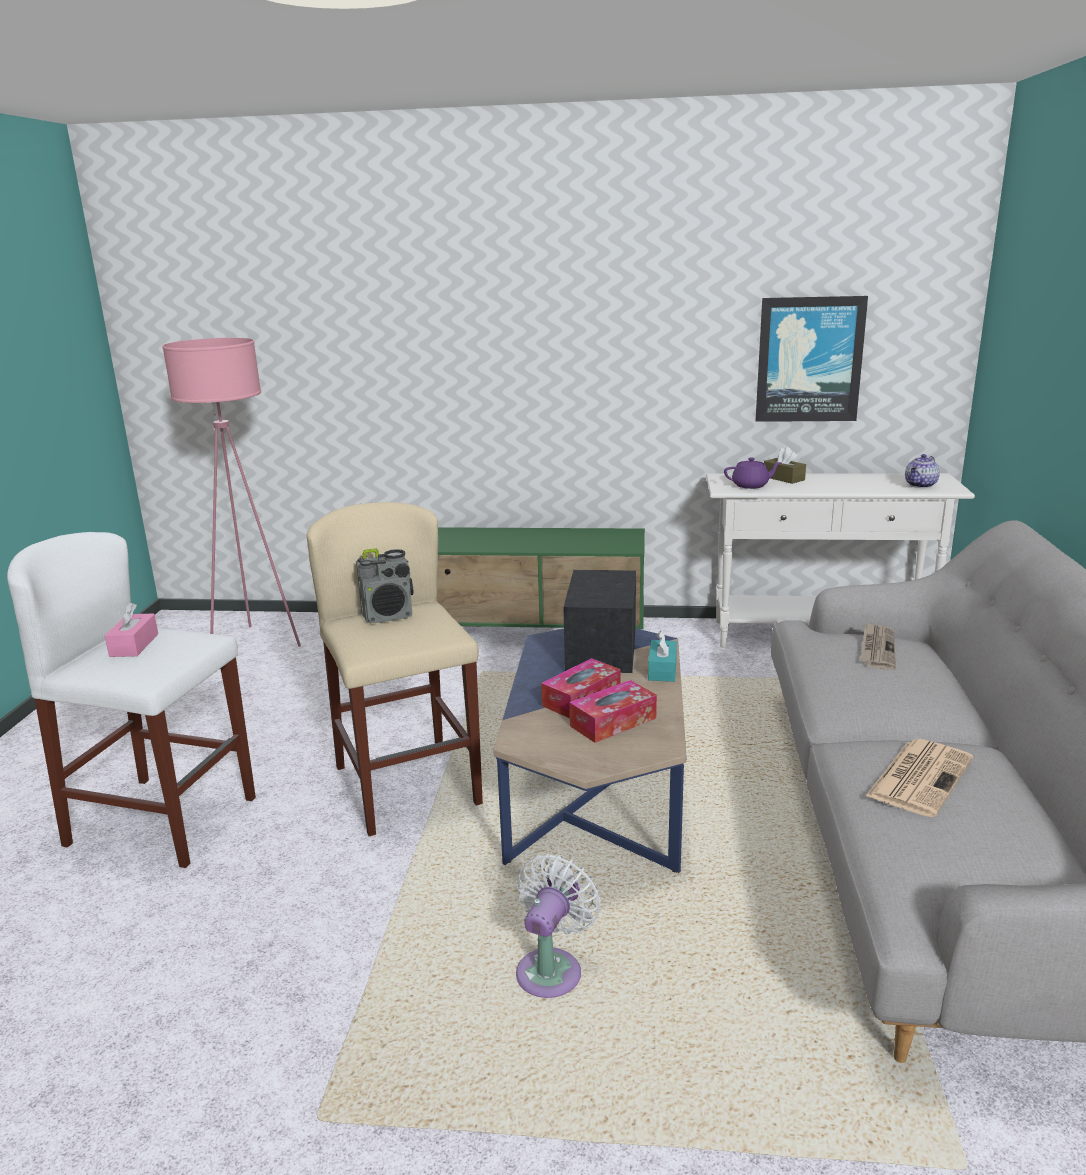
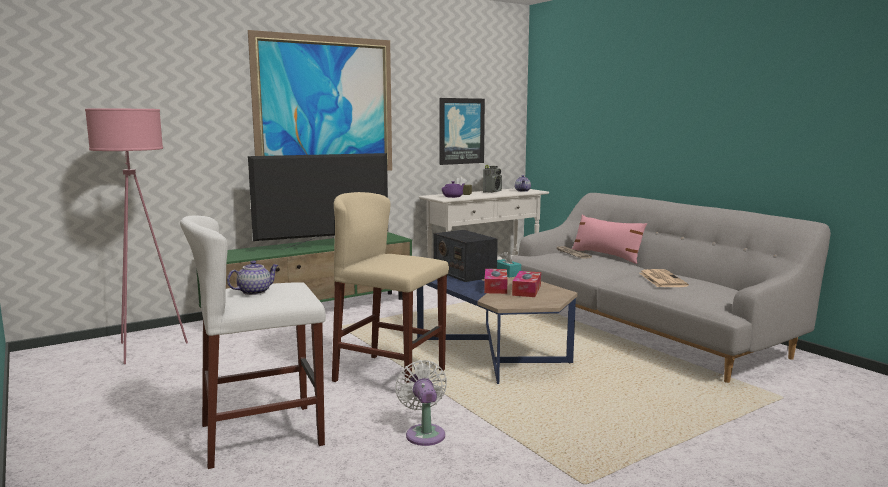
camera: 40 degrees left, 10 degrees down
(134, 645) = (254, 292): pink tissue box -> teapot
(388, 616) = (382, 259): radio -> radio (492, 191)
(500, 544) = (323, 246): none -> television
(539, 319) = (325, 106): none -> picture
(552, 969) = (581, 406): white fan -> white fan (424, 433)
(946, 672) = (606, 256): none -> pink pillow

